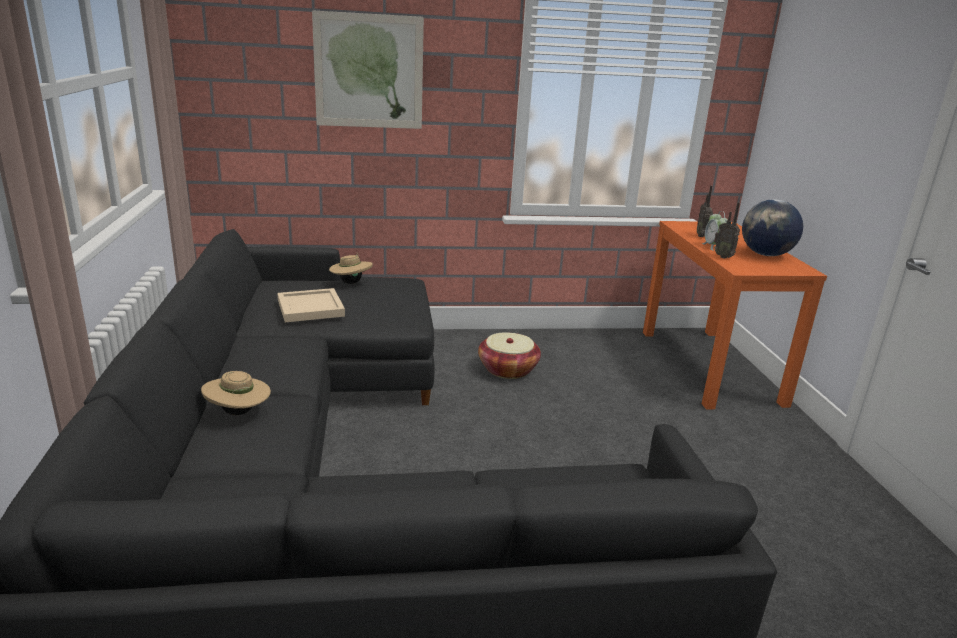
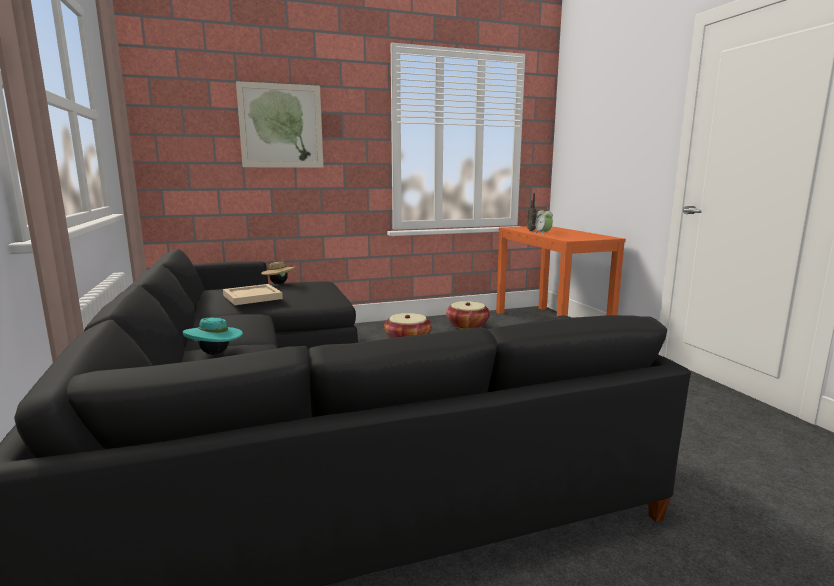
camera: 10 degrees left, 10 degrees down
(238, 413) = (215, 353): beige hat -> turquoise hat
(594, 353) = (467, 325): none -> basket
(723, 257) = (553, 236): radio -> none
(765, 255) = (579, 234): globe -> none

